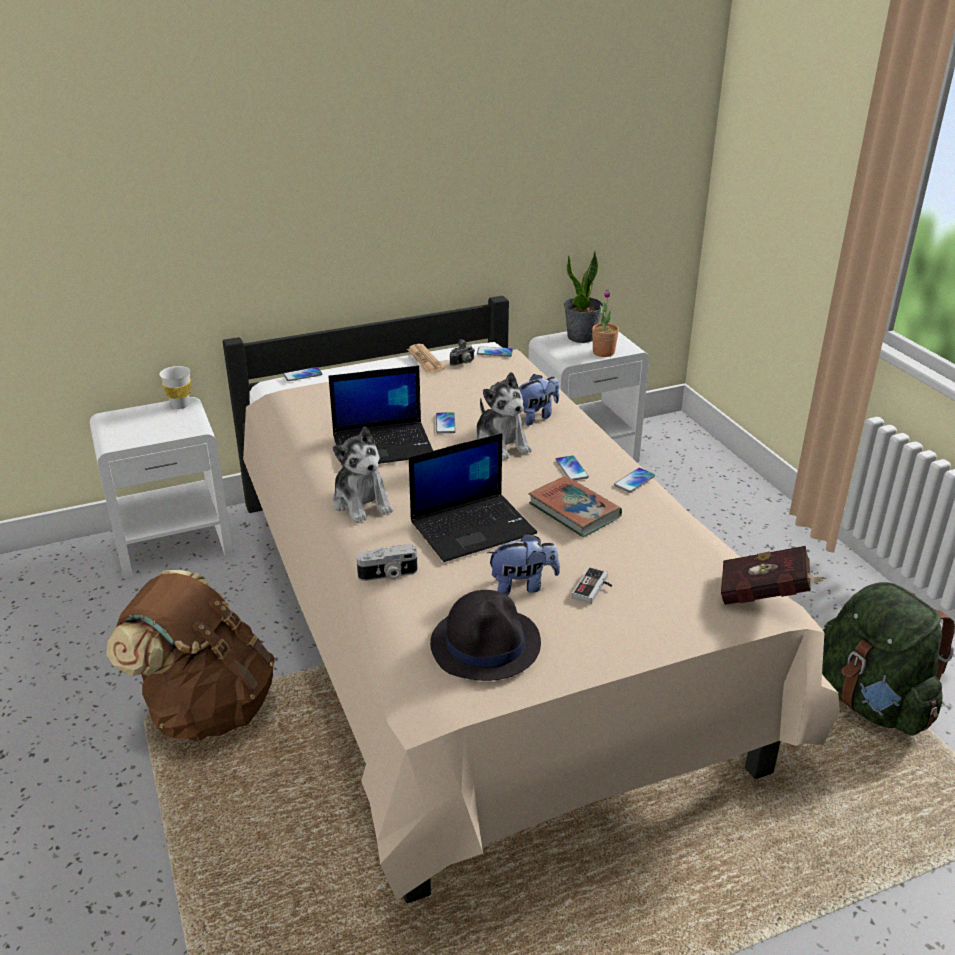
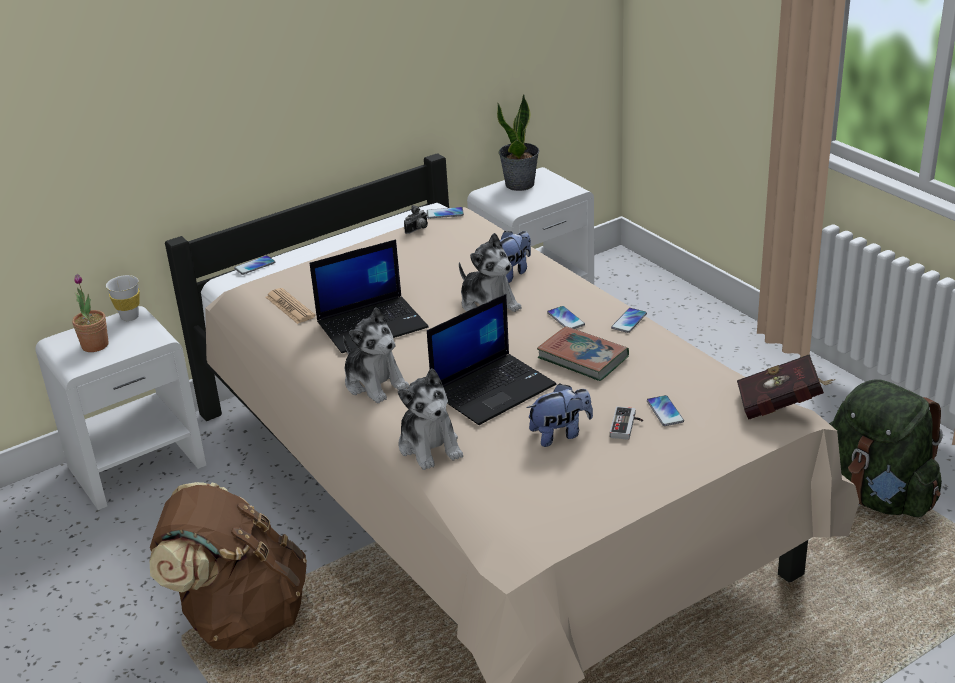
camera: 10 degrees left, 0 degrees up
(388, 575) = (430, 446): camera -> plush toy
(425, 359) = (377, 231): newspaper -> newspaper (290, 307)
(445, 423) = (425, 294): phone -> phone (665, 411)
(486, 644) = (546, 491): black hat -> none
(603, 352) = (548, 197): potted plant -> potted plant (95, 345)

